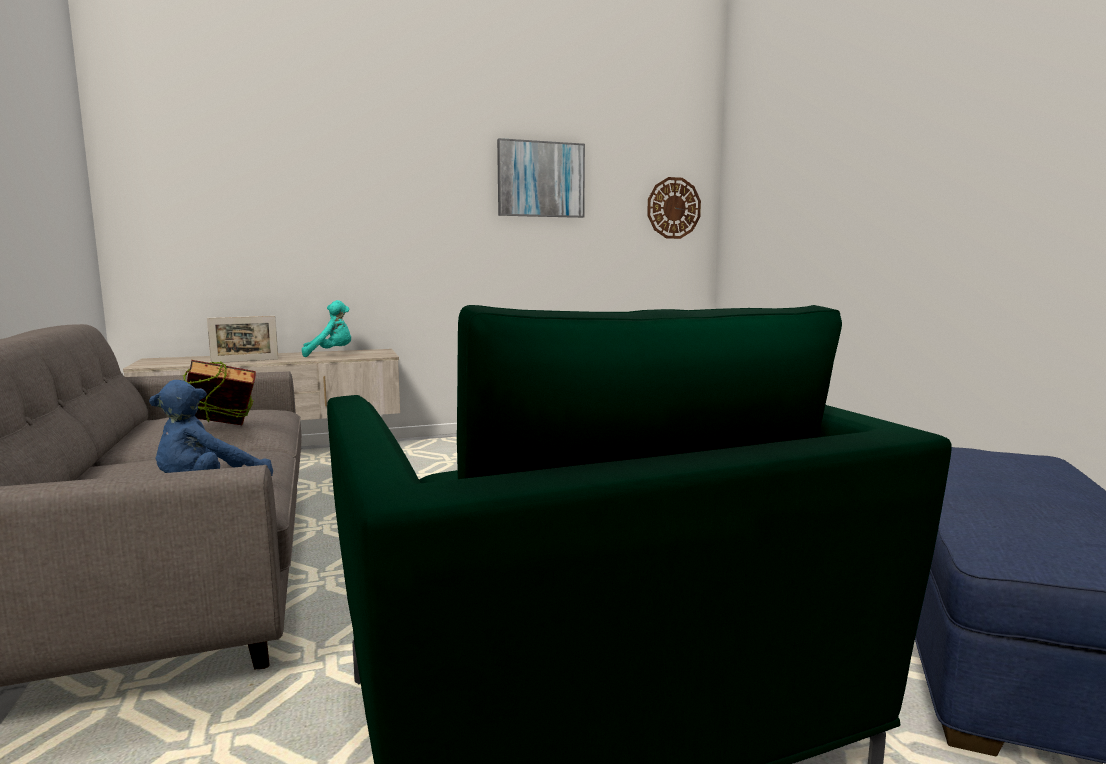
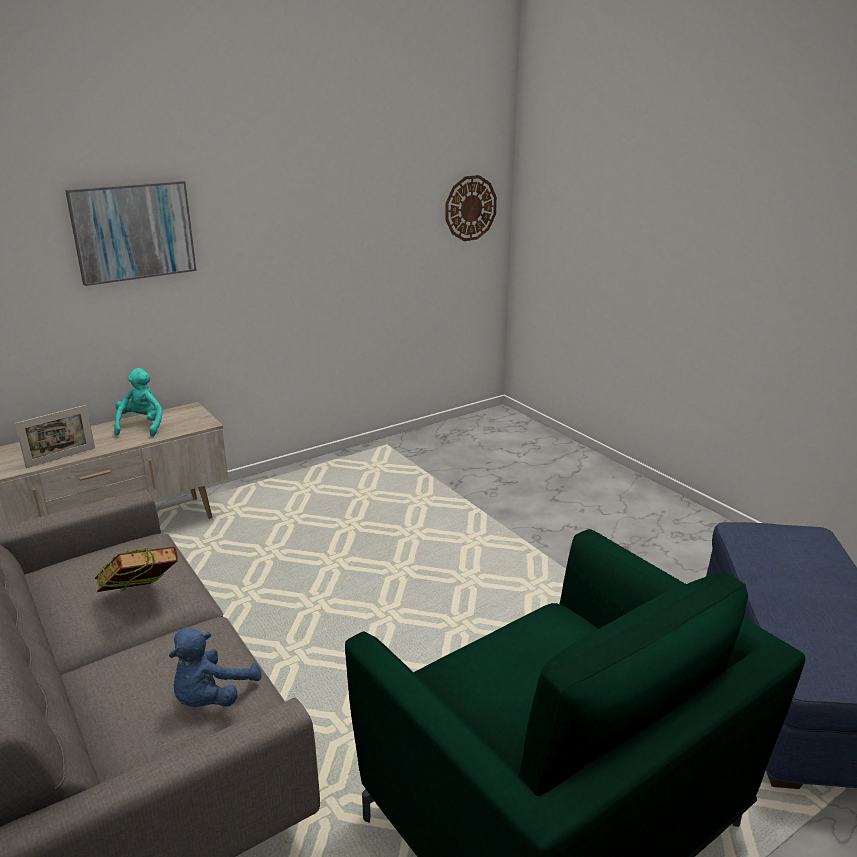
camera: 15 degrees left, 15 degrees up
(330, 354) = (142, 426): turquoise plush toy -> turquoise plush toy turned 60 degrees counterclockwise
(541, 179) = (338, 197): picture -> picture (133, 231)

